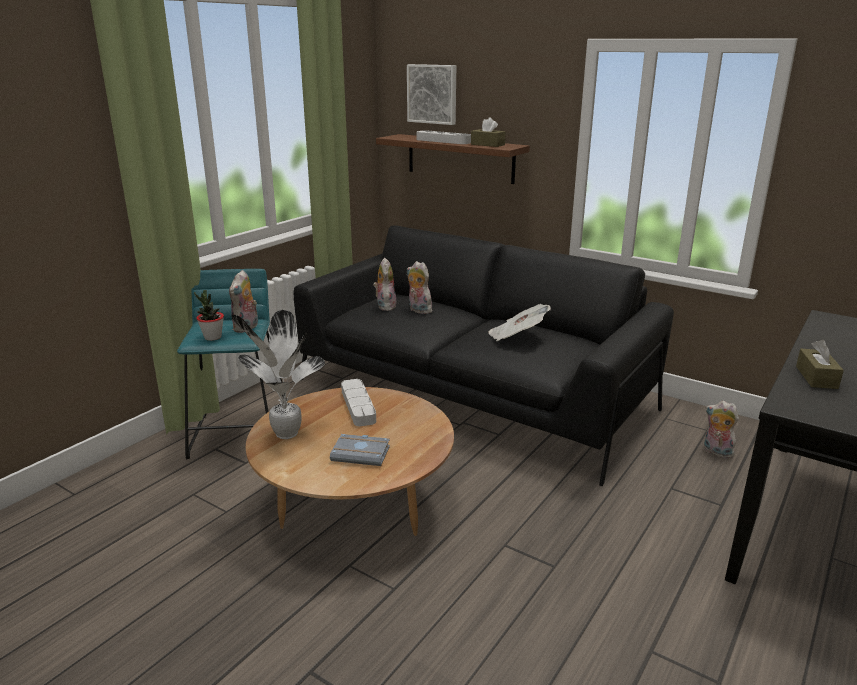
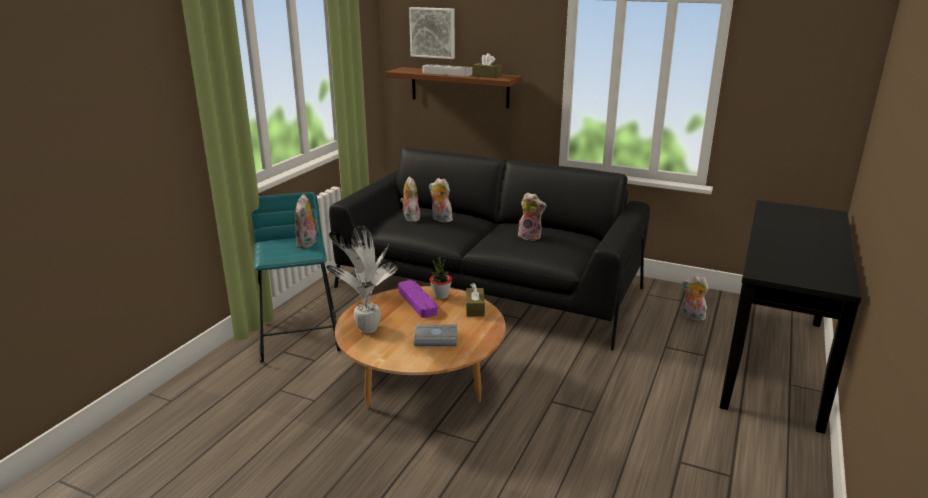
camera: 10 degrees left, 0 degrees up
(212, 337) = (282, 254): potted plant -> potted plant (441, 296)
(358, 406) = (417, 302): grey tray -> purple tray
(517, 337) = (530, 236): newspaper -> plush toy
(816, 377) = (774, 250): brown tissue box -> brown tissue box (475, 308)

